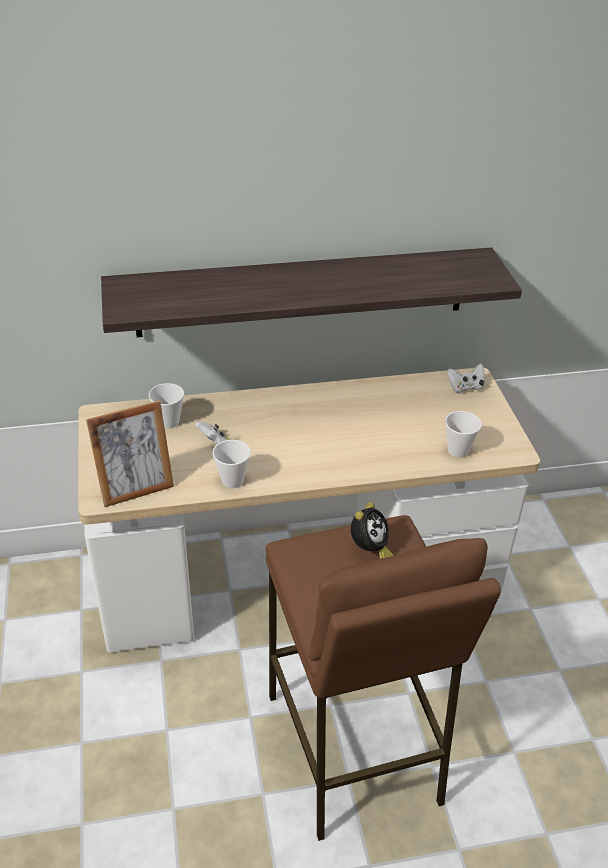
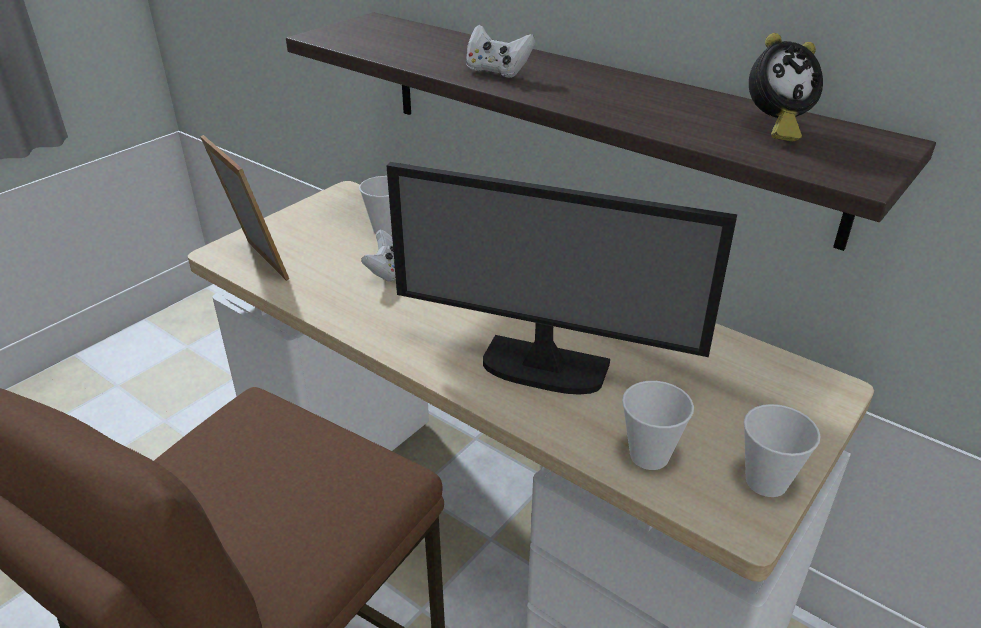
camera: 50 degrees right, 5 degrees down
(136, 490) = (256, 264): picture frame -> picture frame turned 150 degrees counterclockwise
(232, 481) = (341, 309): cup -> cup (766, 481)
(369, 443) = (543, 369): none -> monitor
(369, 550) = (308, 473): alarm clock -> alarm clock (774, 128)
(465, 387) = (794, 390): white game controller -> white game controller (497, 71)

